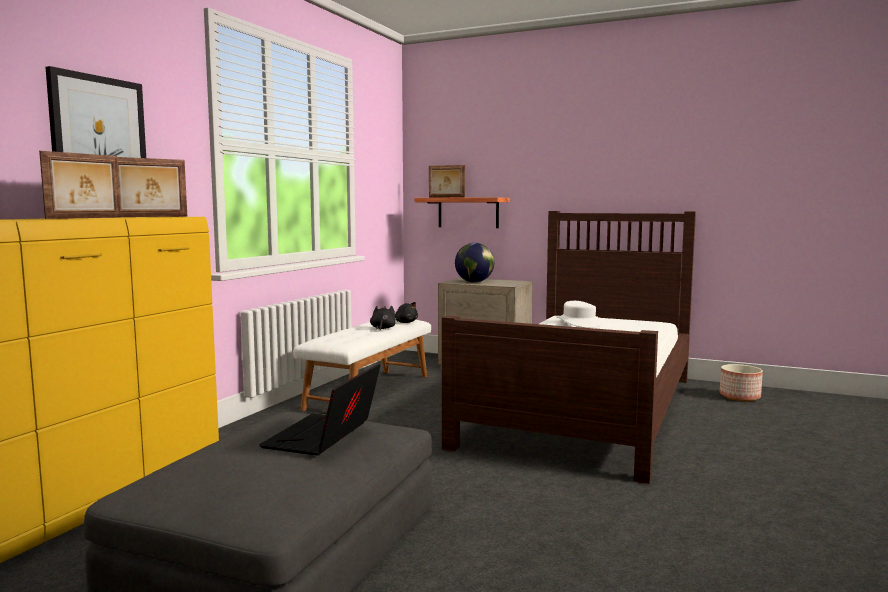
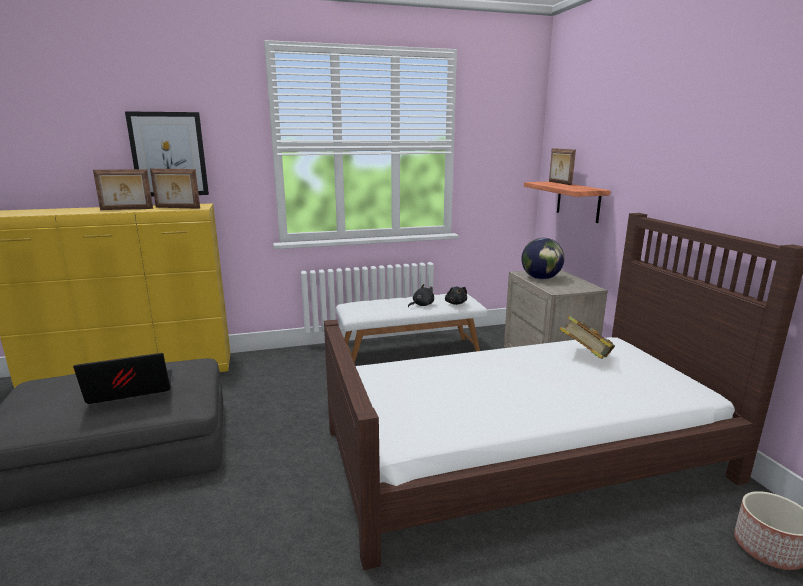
camera: 50 degrees right, 10 degrees up
(579, 322) = (585, 356): white hat -> book

